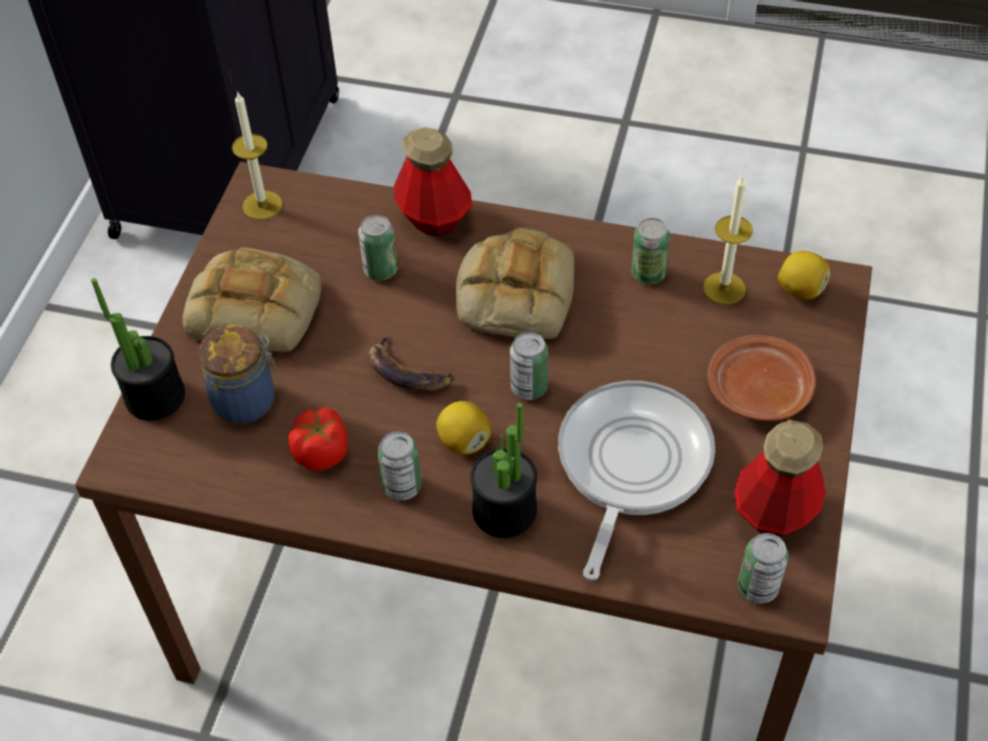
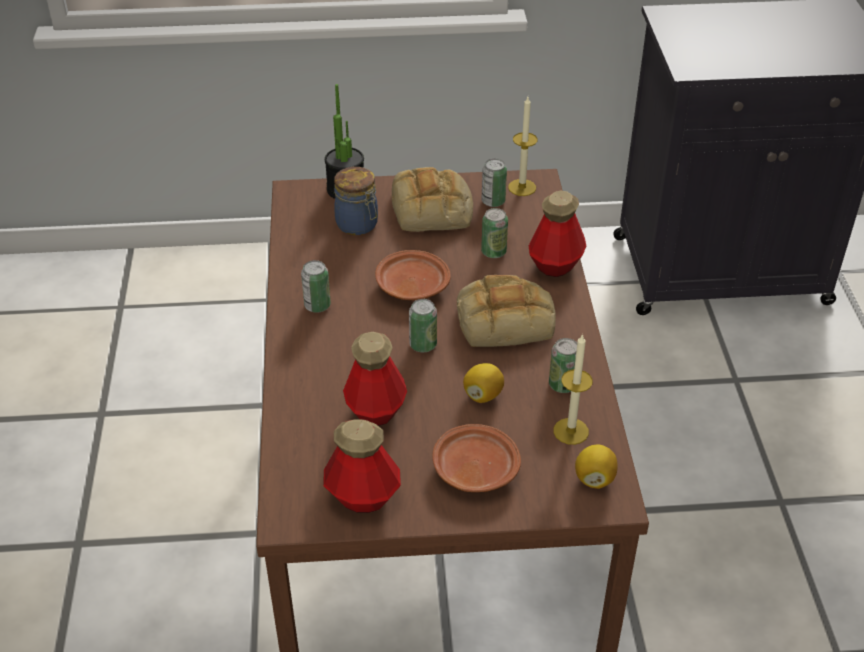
camera: 70 degrees right, 10 degrees down
(321, 452) = (330, 265): tomato -> none
(408, 371) = (411, 285): banana -> brown plate
(464, 441) = (364, 324): lemon -> lemon (483, 395)
(504, 510) = (314, 356): potted plant -> none
(630, 465) = (376, 410): frying pan -> bottle
(758, 587) = (292, 498): can -> can (493, 201)

